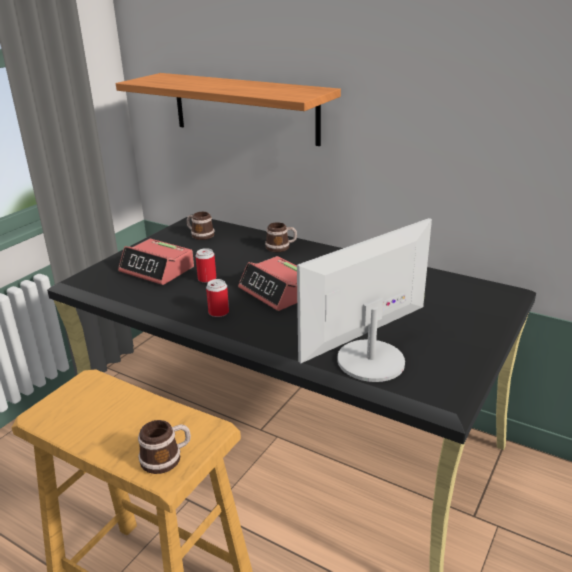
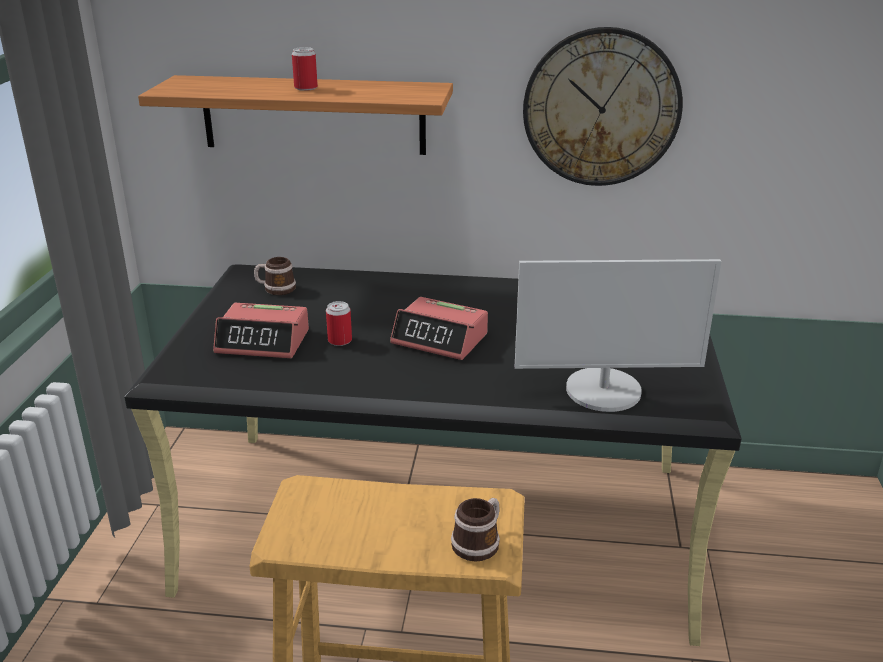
camera: 25 degrees left, 0 degrees up
(218, 312) = (393, 376): can -> can (306, 88)
(281, 247) = (394, 287): mug -> none
(369, 361) = (604, 391): monitor -> monitor turned 120 degrees counterclockwise
(459, 118) = (601, 108): none -> wall clock

